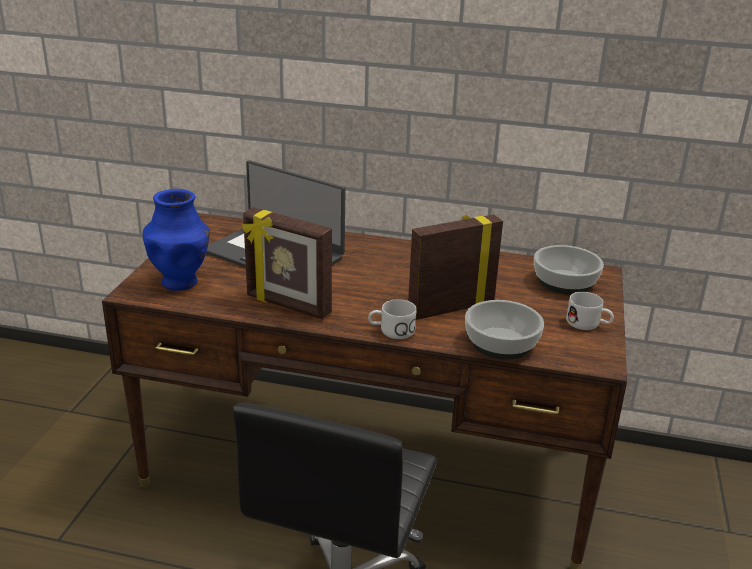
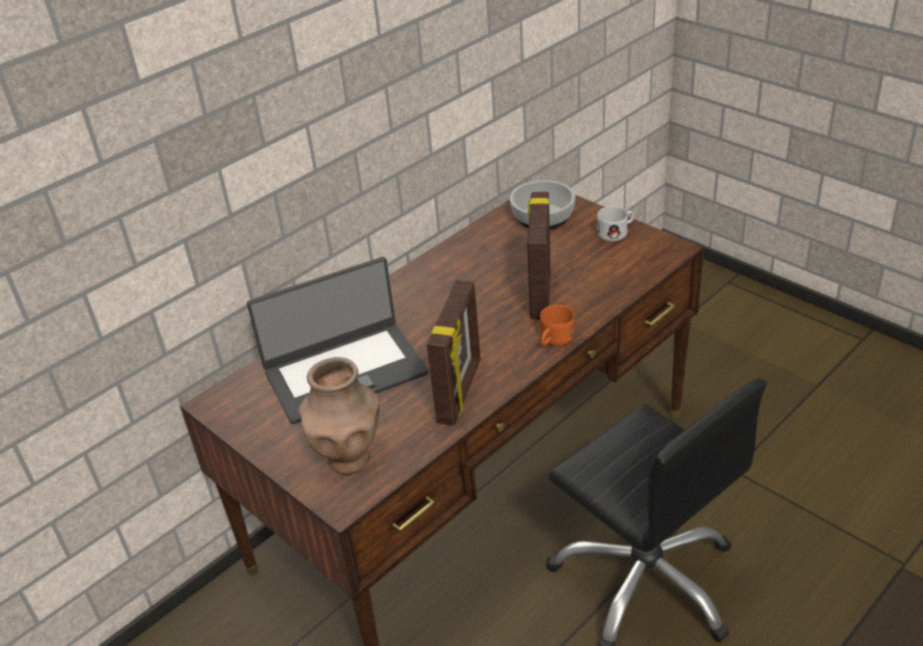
camera: 55 degrees left, 10 degrees up
(180, 282) = (349, 458): blue vase -> brown vase
(287, 305) = (460, 391): picture frame -> picture frame turned 45 degrees counterclockwise
(391, 331) = (554, 340): white mug -> orange mug
(502, 343) = (614, 286): bowl -> none

